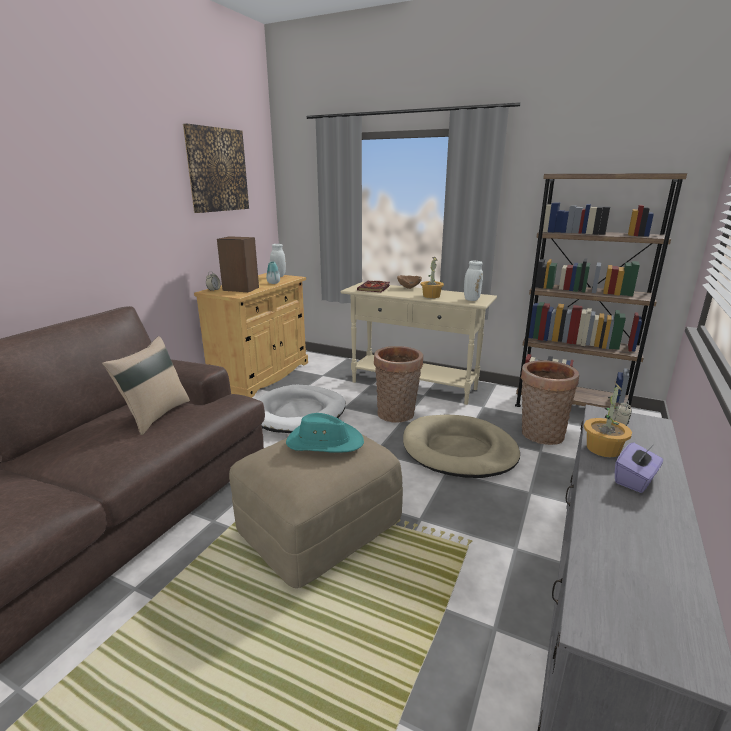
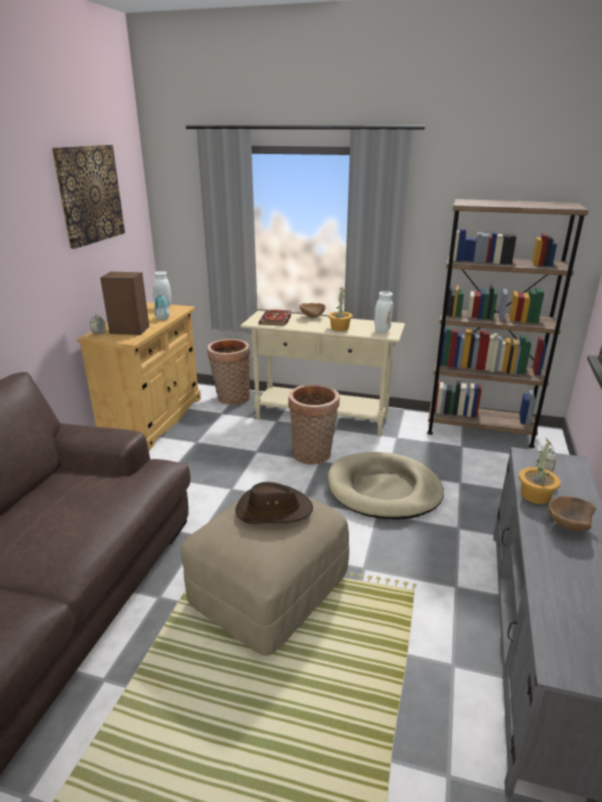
camera: 10 degrees left, 5 degrees up
(155, 415) = (84, 496): beige pillow -> none
(298, 413) = (209, 462): white dog bed -> none
(324, 442) = (273, 509): turquoise hat -> brown hat
(540, 435) = (457, 465): basket -> basket (231, 398)
(635, 480) = (567, 525): purple tissue box -> brown bowl

